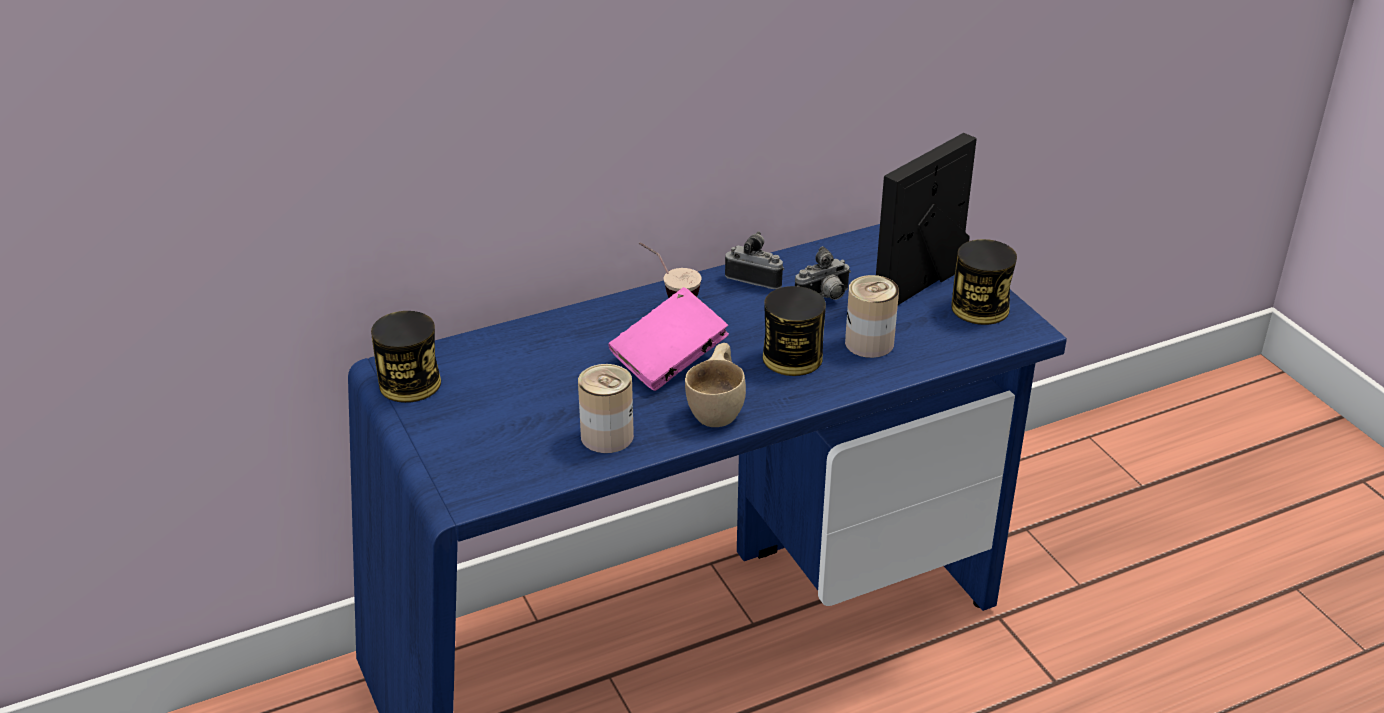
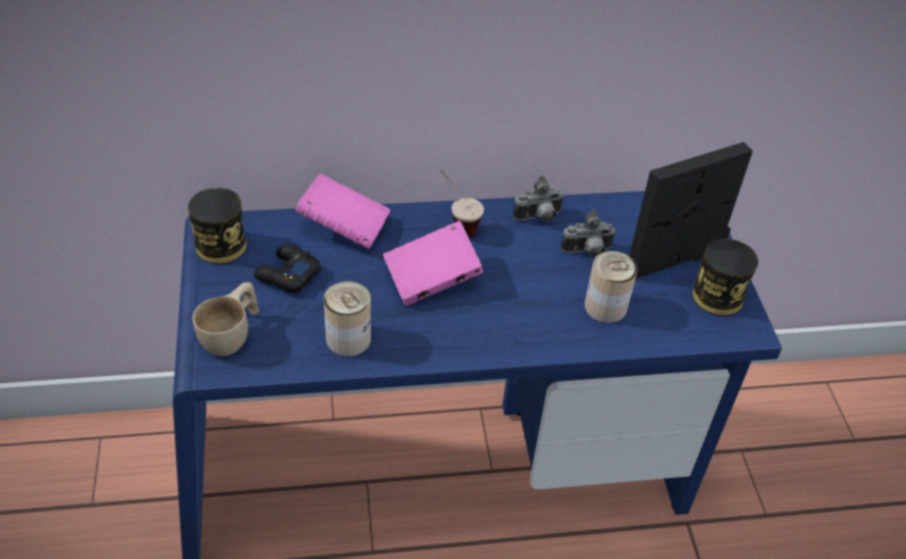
camera: 15 degrees right, 10 degrees up
(503, 393) = (287, 274): none -> black game controller
(543, 335) = (344, 228): none -> pink book
(719, 407) = (451, 335): beige cup -> beige cup (232, 335)
(755, 278) = (538, 217): camera -> camera turned 120 degrees clockwise
(792, 358) = (534, 304): can -> none

